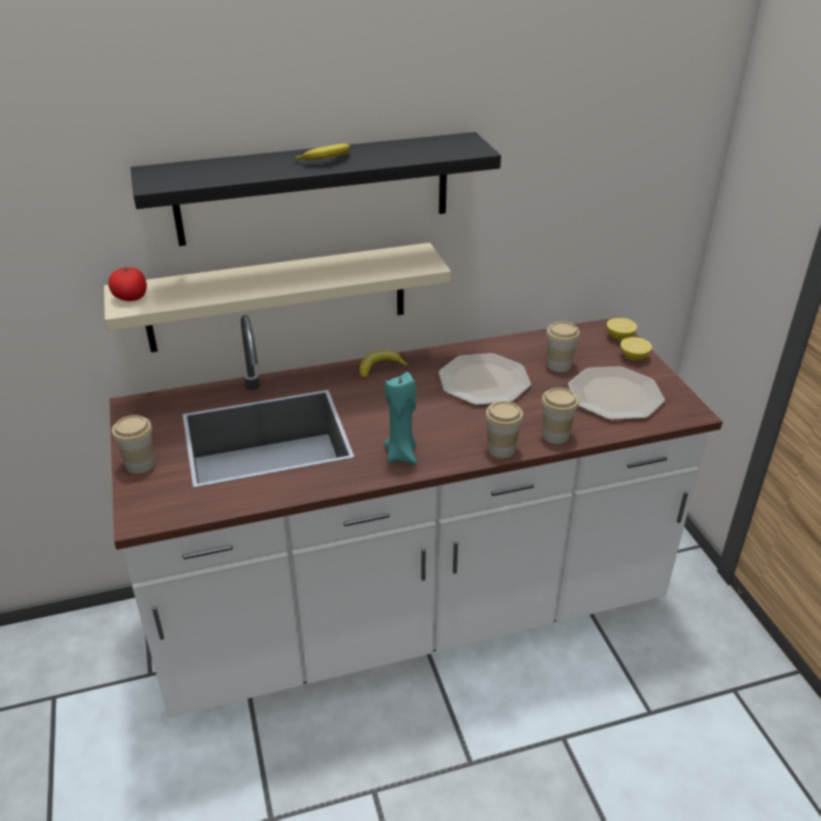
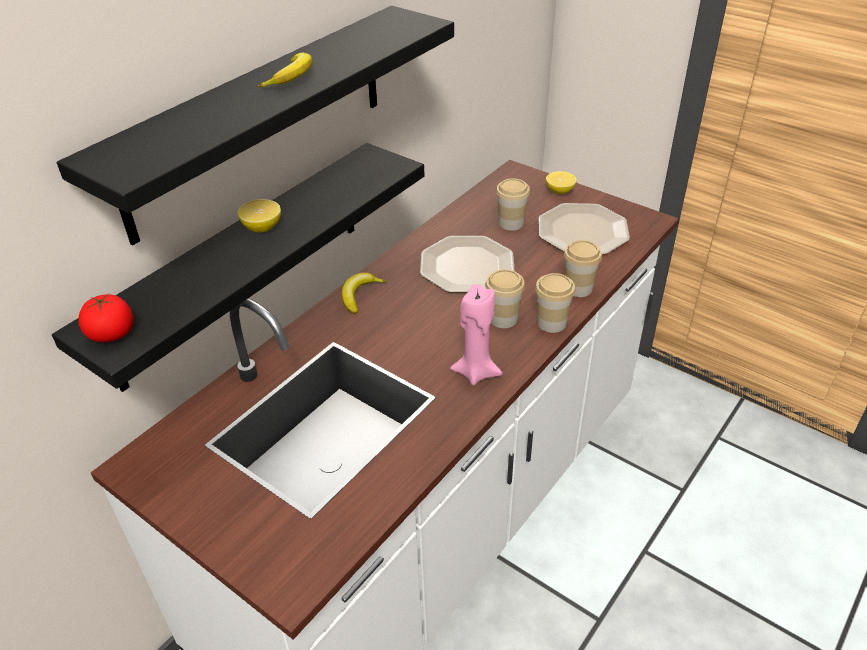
camera: 35 degrees left, 5 degrees up
(140, 464) = (220, 527): cup -> cup (503, 318)
(277, 298) = (241, 263): beige shelf -> black shelf
(402, 455) = (476, 372): turquoise candle -> pink candle
(619, 337) = (530, 177): lemon -> lemon (262, 227)

